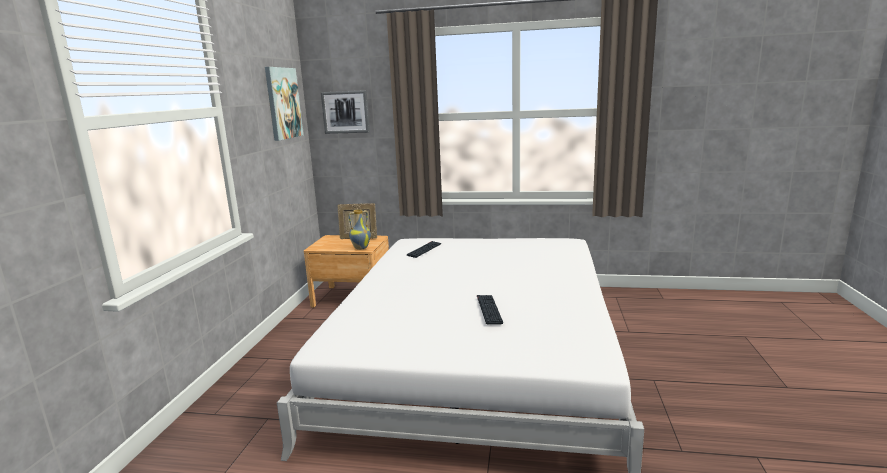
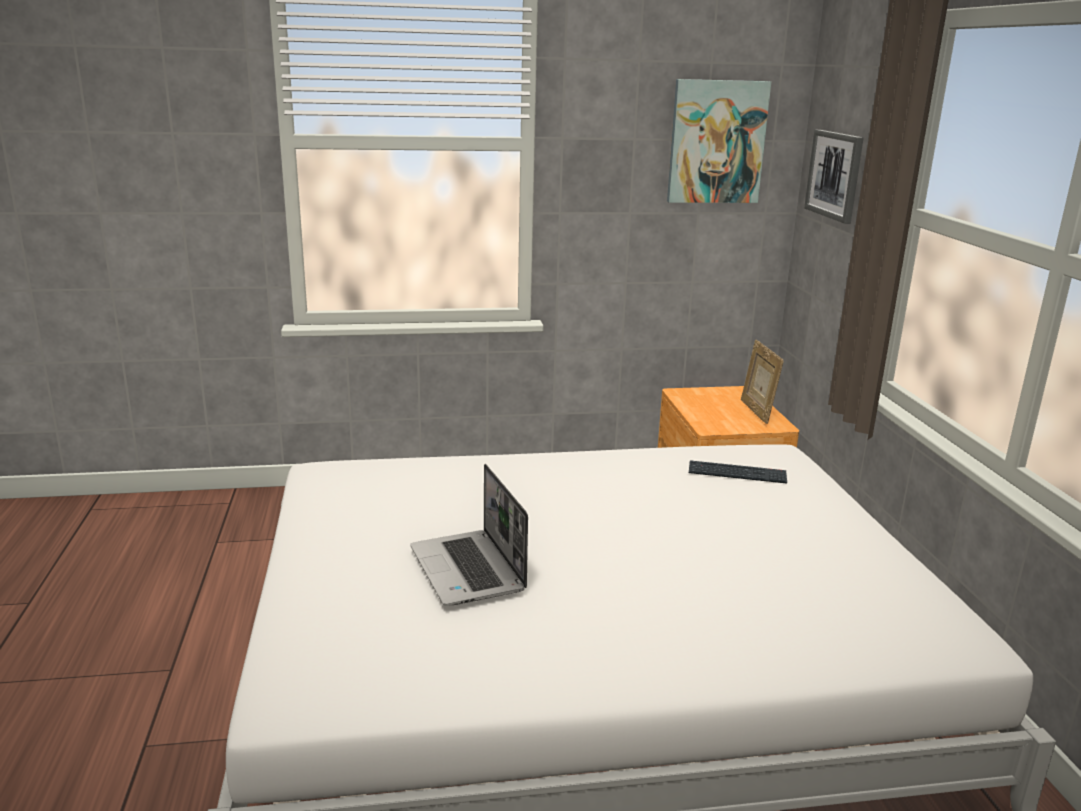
camera: 70 degrees right, 5 degrees up
(361, 248) = (710, 423): vase -> none
(489, 310) = (469, 570): keyboard -> laptop

